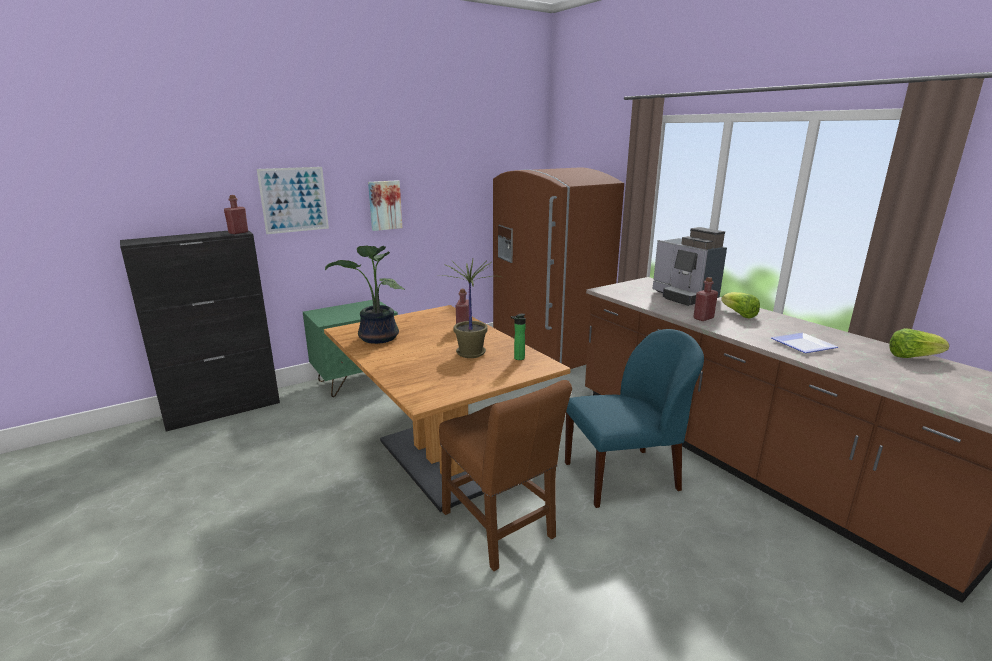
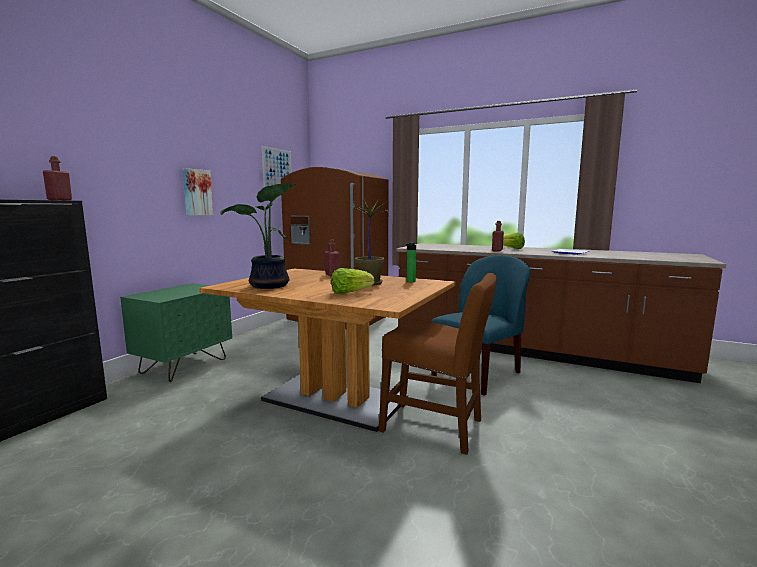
camera: 30 degrees left, 10 degrees down
(294, 200) = (112, 176): picture -> picture (277, 170)
(684, 296) = (464, 246): coffee machine -> none
(912, 357) = (623, 252): lettuce -> lettuce (350, 293)

